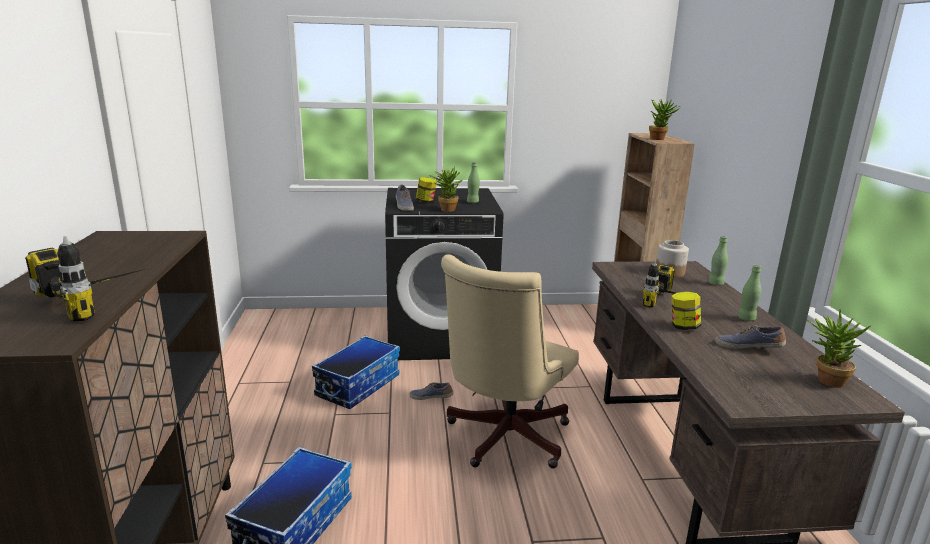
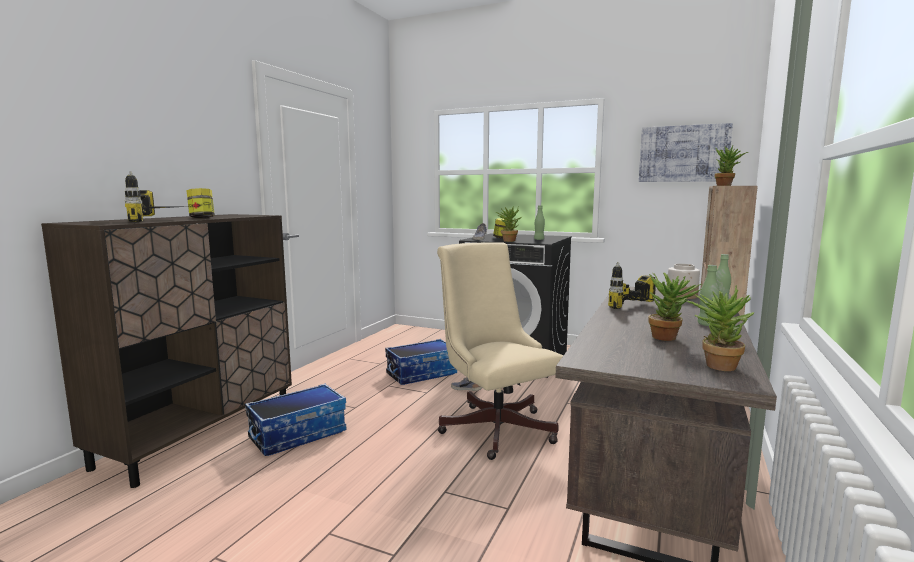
camera: 30 degrees right, 10 degrees down
(503, 439) = (494, 426): beige office chair -> beige office chair turned 90 degrees clockwise
(599, 93) = (683, 154): none -> picture
(683, 327) = (624, 320): jar -> jar (202, 218)
(748, 347) = (669, 337): shoe -> potted plant

